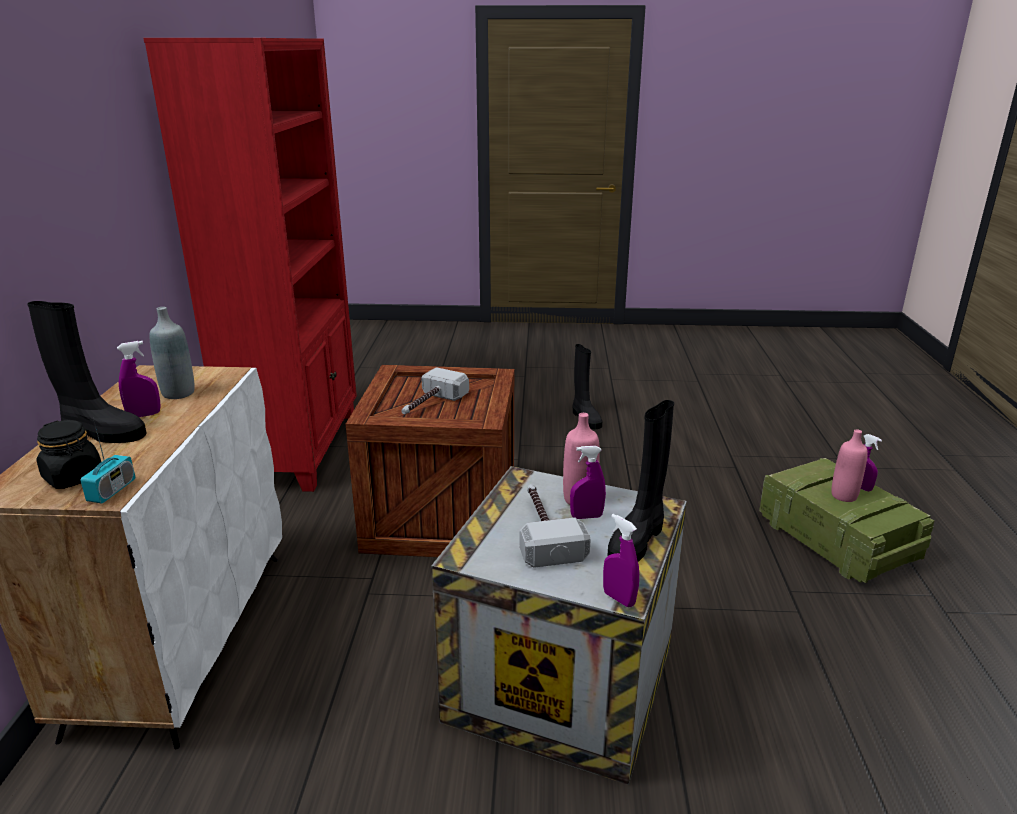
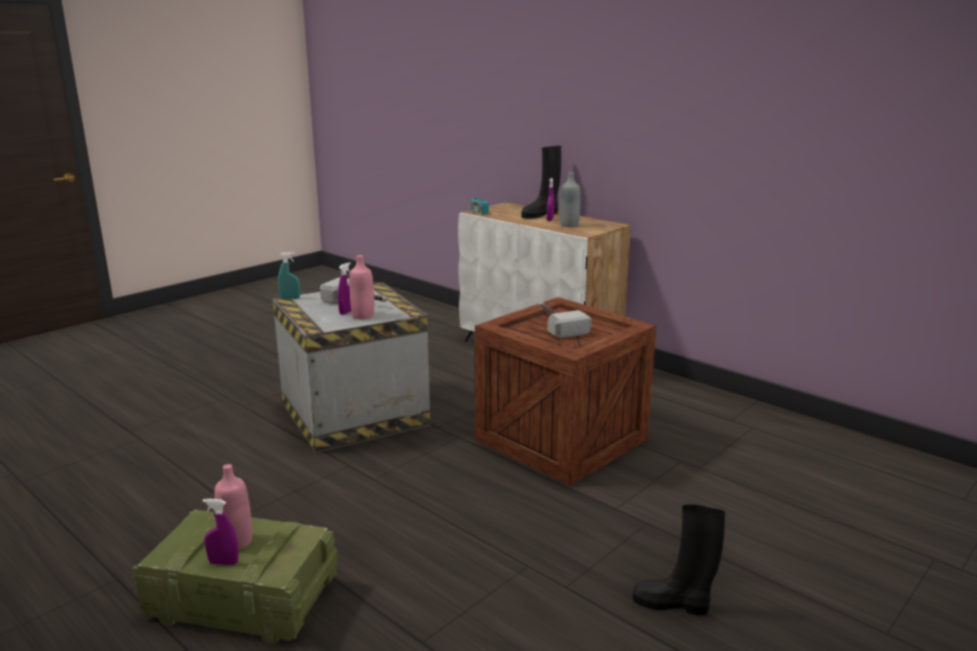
camera: 130 degrees right, 5 degrees down
(73, 477) = (501, 210): black jar -> none
(299, 447) = (753, 421): red bookcase -> none
(619, 599) = (290, 298): purple spray bottle -> turquoise spray bottle
(637, 540) = (308, 314): black boot -> none

